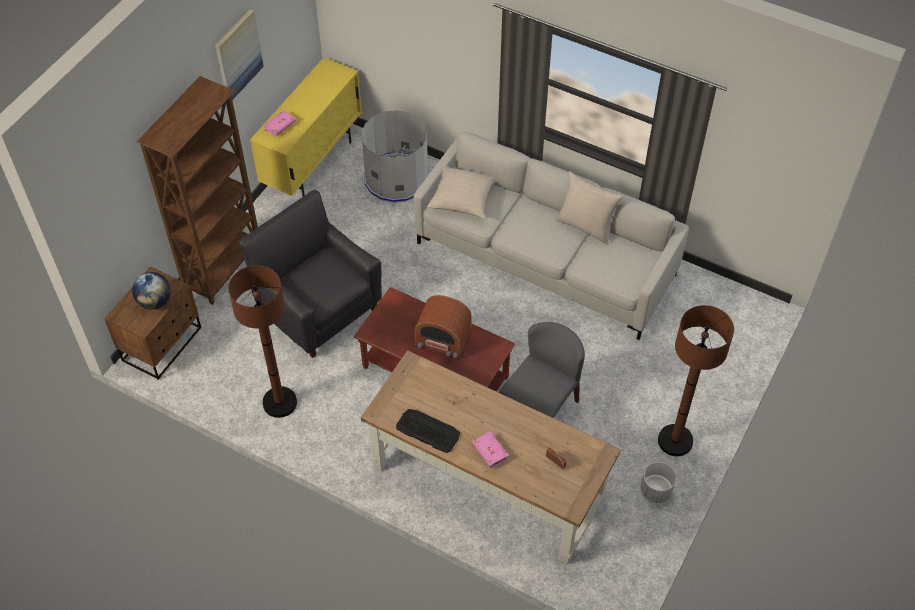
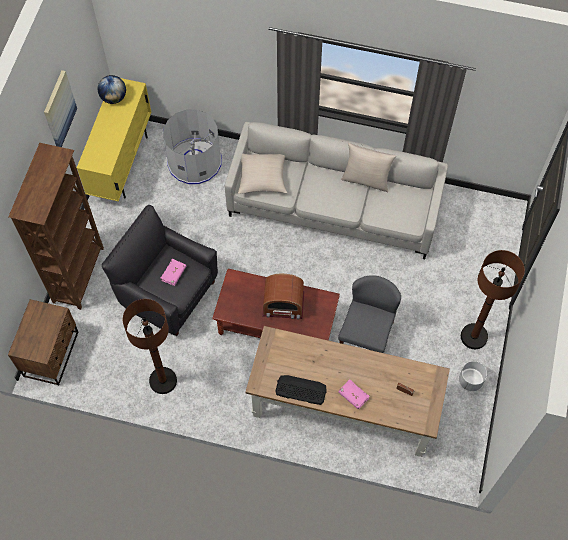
camera: 15 degrees left, 10 degrees up
(155, 301) = (44, 329): globe -> globe (113, 98)
(280, 126) = (97, 150): pink book -> pink book (173, 274)

